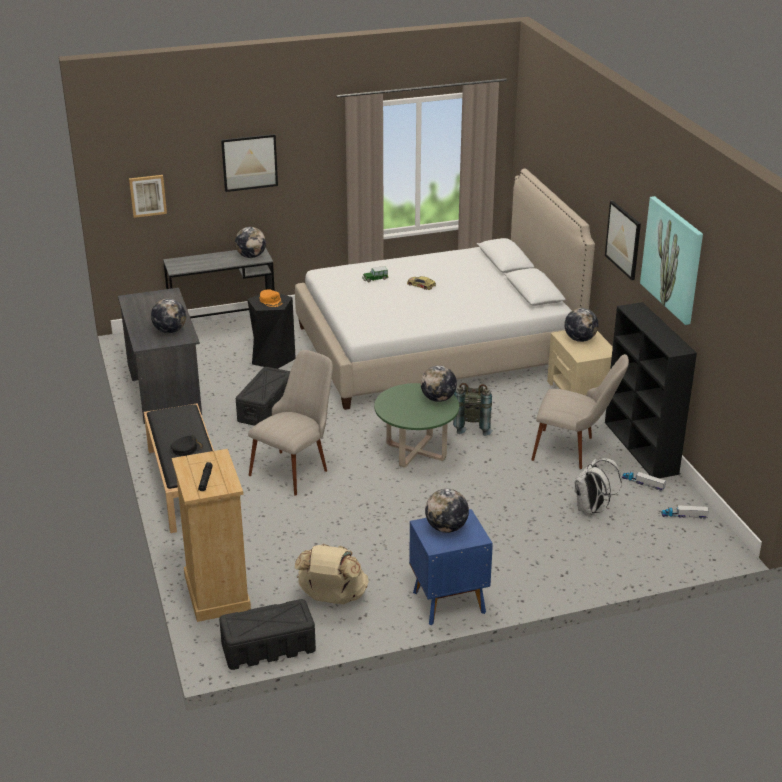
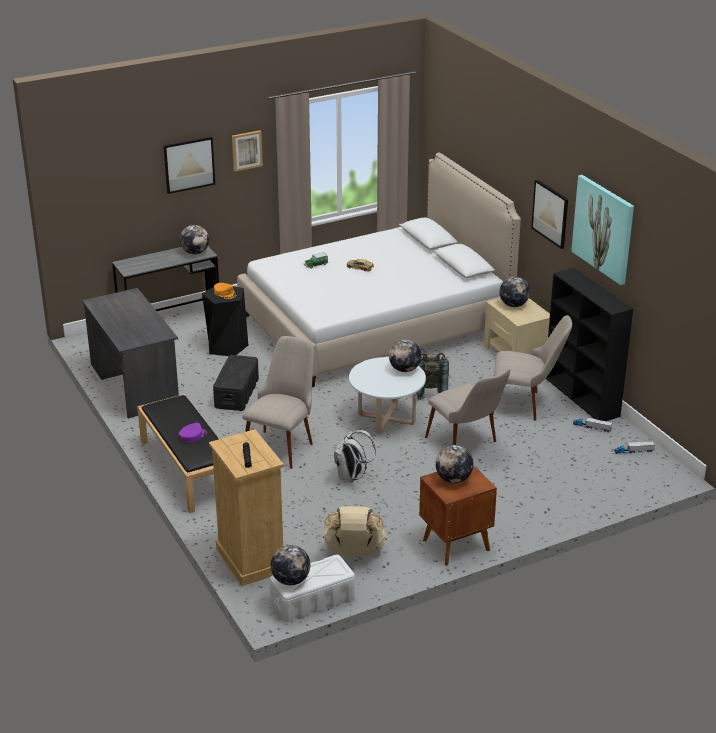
camera: 10 degrees left, 0 degrees up
(147, 195) = (97, 203): picture -> picture (246, 150)
(170, 331) = (146, 329): globe -> globe (290, 580)
(187, 449) = (192, 435): black cap -> purple cap
(267, 648) = (312, 600): black storage box -> white storage box
(416, 451) = (386, 419): green coffee table -> white coffee table
(447, 601) = (454, 544): blue nightstand -> brown nightstand
(496, 489) = (468, 445): none -> beige chair
(591, 509) = (554, 454): white backpack -> white backpack (351, 477)

